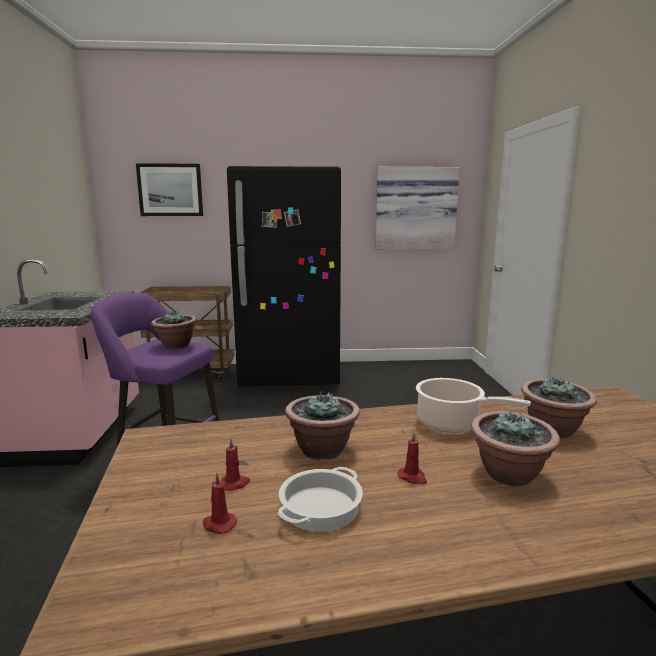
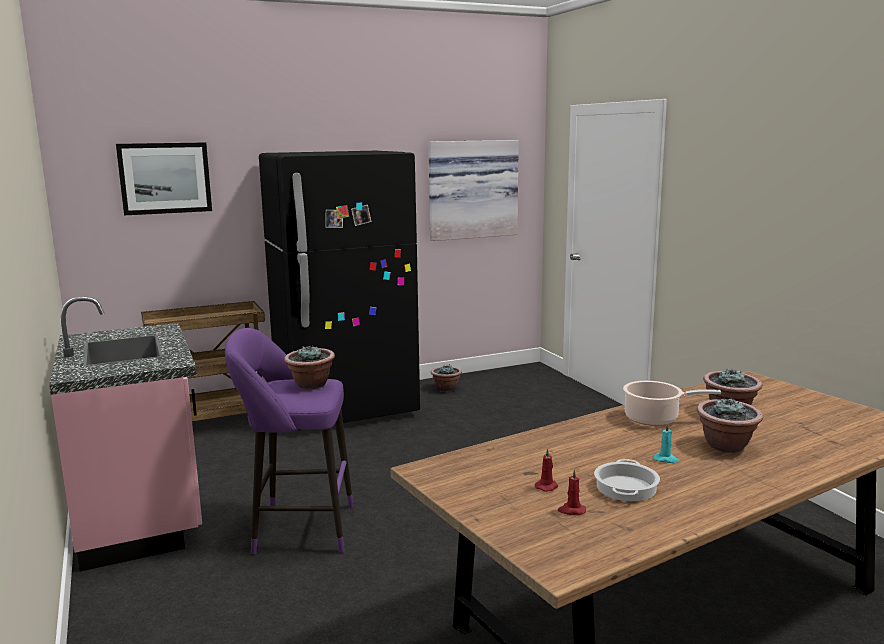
camera: 20 degrees left, 0 degrees up
(322, 450) = (581, 454): potted plant -> potted plant (446, 389)
(412, 477) = (666, 459): red candle -> turquoise candle

